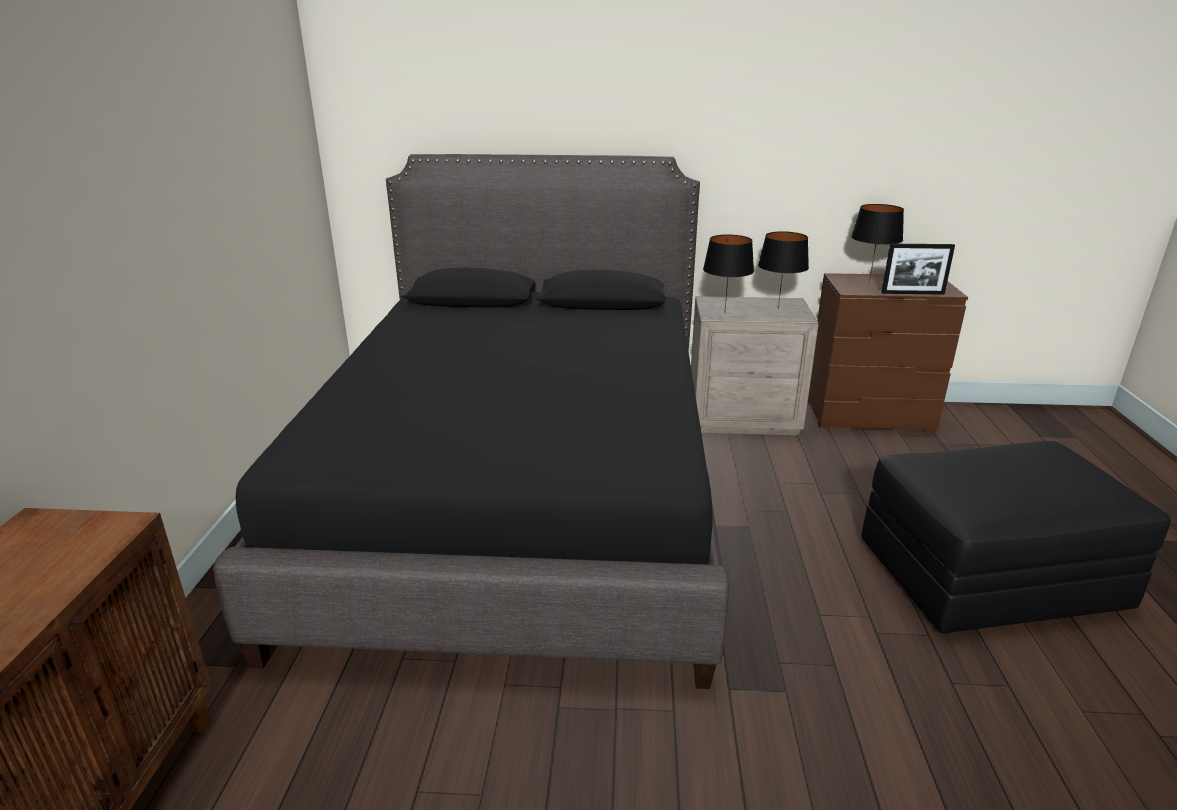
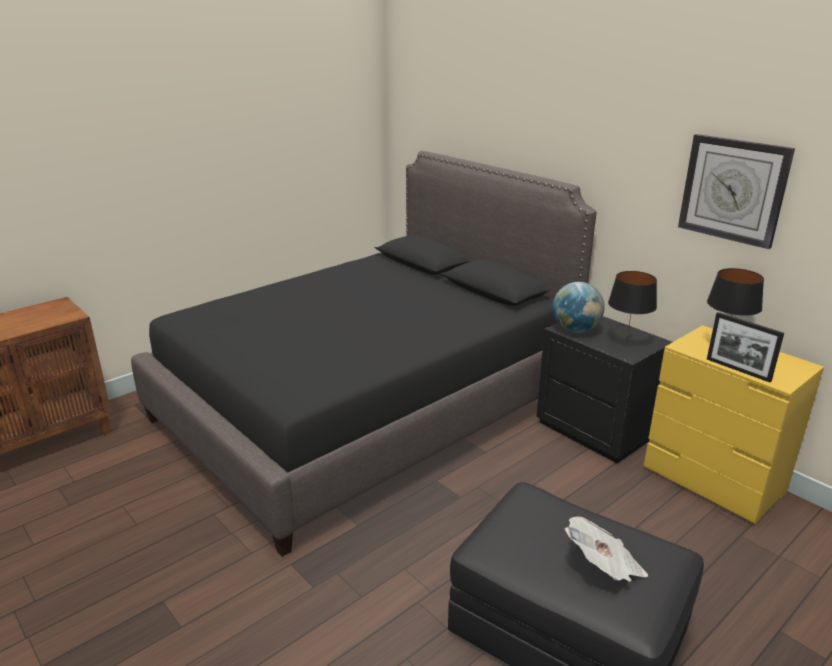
camera: 45 degrees right, 0 degrees up
(725, 313) = (575, 330): black table lamp -> globe
(742, 417) = (596, 429): beige nightstand -> black nightstand
(845, 129) = (733, 190): none -> wall clock
(869, 415) = (713, 481): brown dresser -> yellow dresser
(1051, 478) = (603, 567): none -> newspaper

